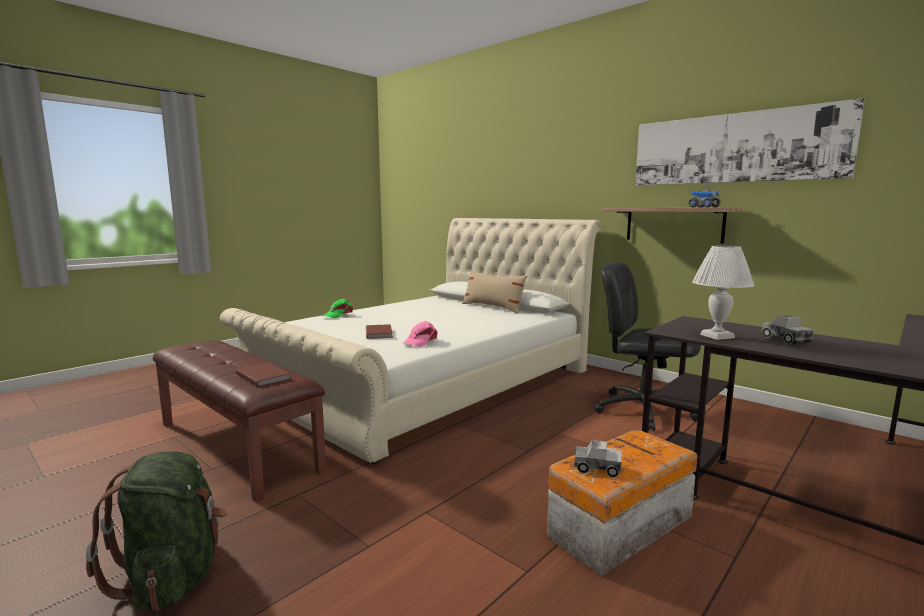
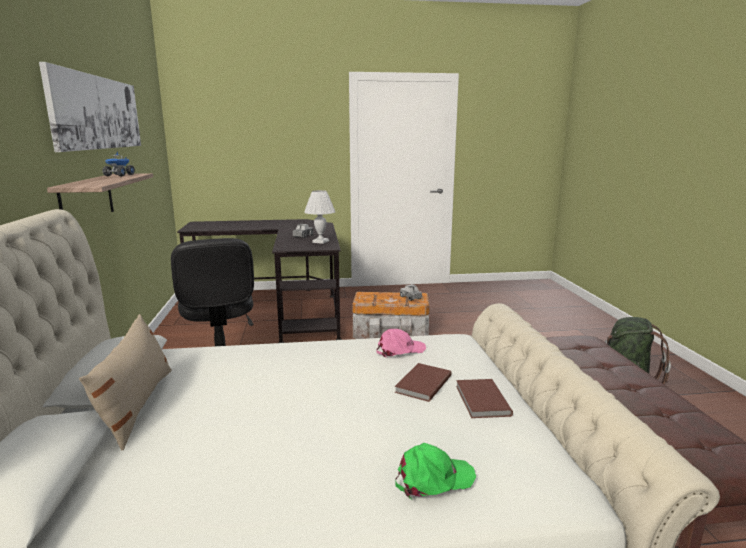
camera: 140 degrees left, 5 degrees up
(264, 376) = (584, 351): brown book -> brown book (481, 401)

